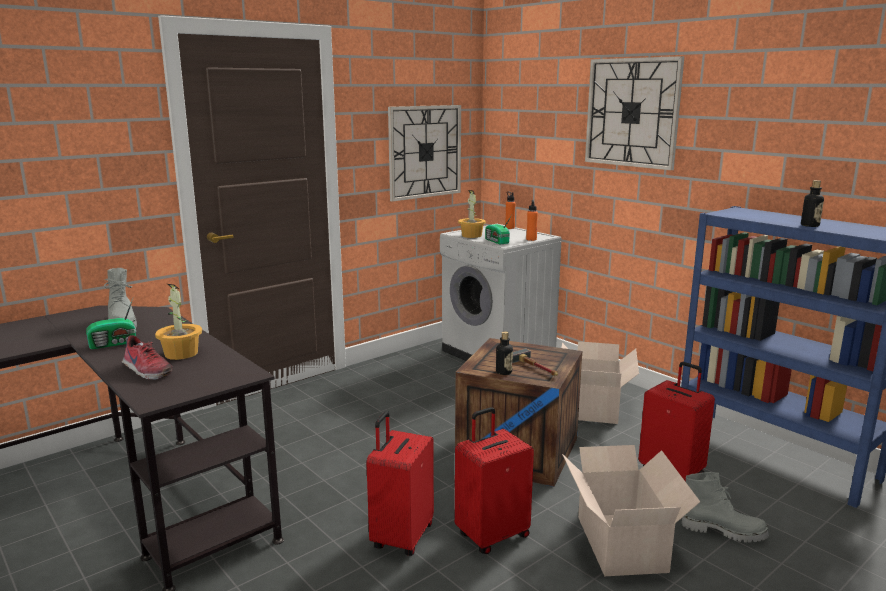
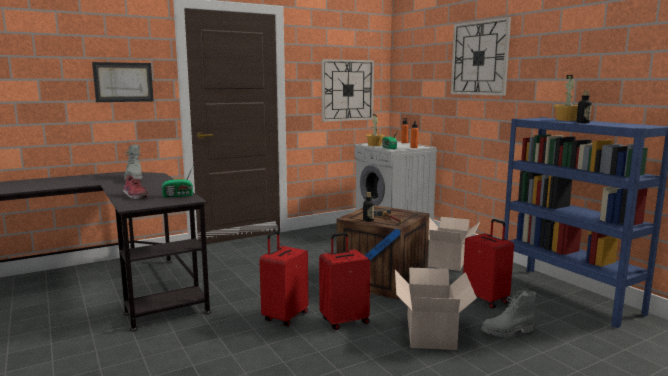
camera: 10 degrees right, 5 degrees down
(84, 161) = (123, 82): none -> picture
(114, 344) = (124, 185): radio -> radio (179, 196)
(181, 354) = (159, 190): potted plant -> potted plant (566, 120)
(723, 530) = (508, 332): grey boot -> grey boot turned 135 degrees clockwise

